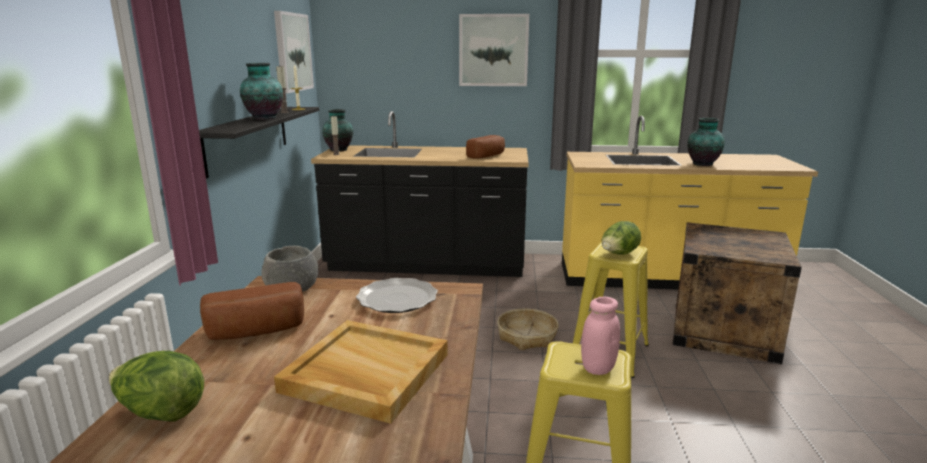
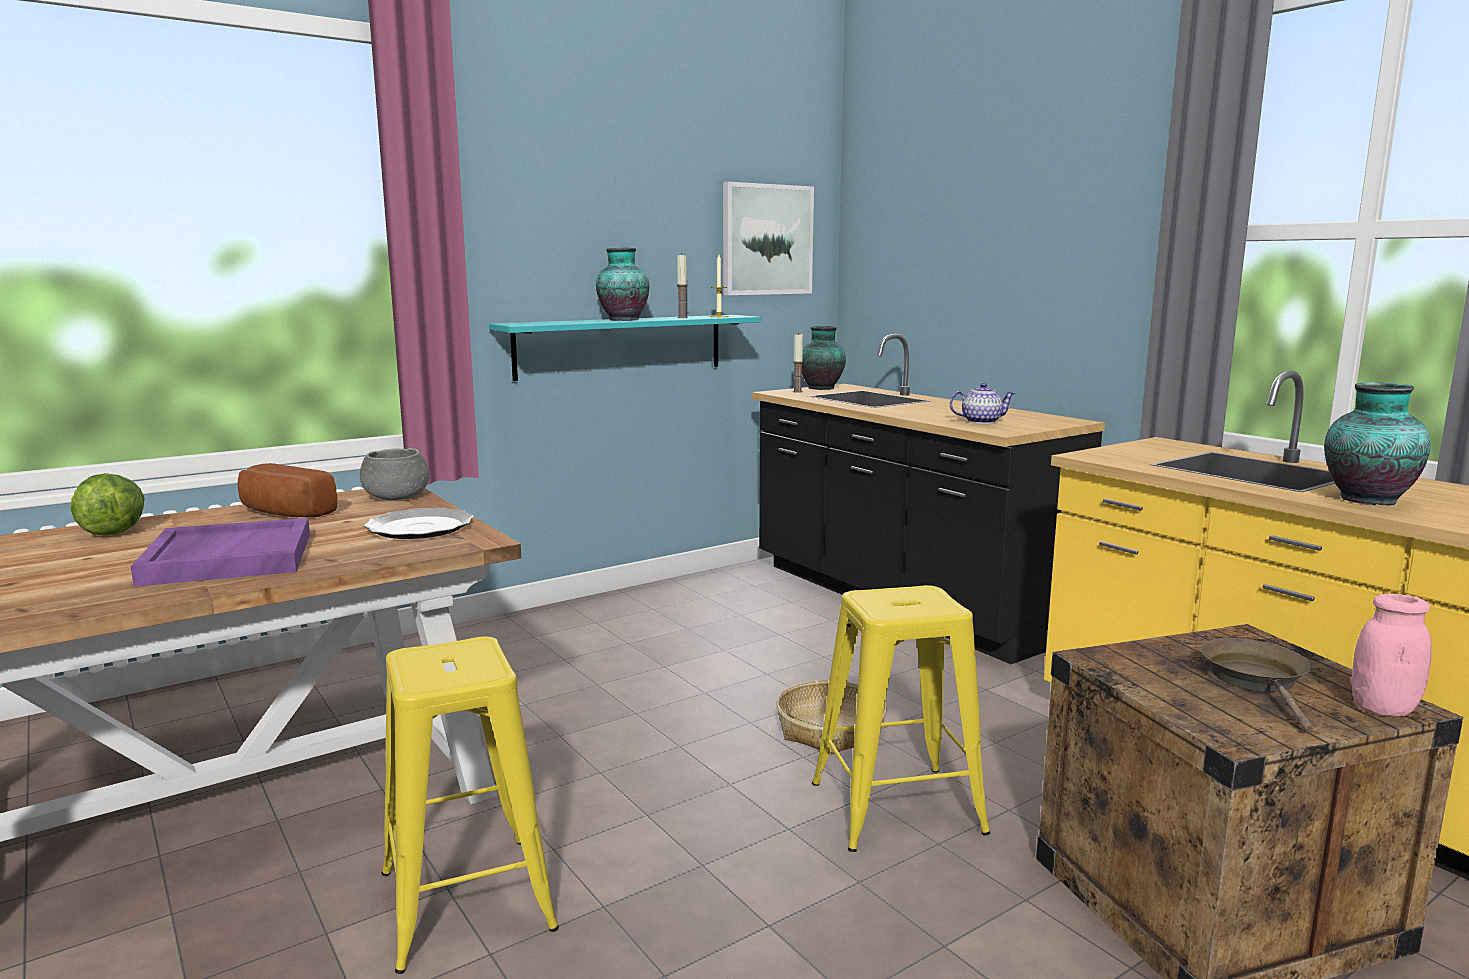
camera: 50 degrees right, 5 degrees down
(248, 138) = (621, 346): black shelf -> turquoise shelf
(364, 373) = (228, 558): beige tray -> purple tray
(488, 156) = (980, 421): bread -> teapot
(493, 50) = (1069, 232): picture -> none
(598, 368) = (438, 671): pink jar -> pink jar (1383, 709)
(618, 255) = (887, 605): lettuce -> none
(739, 240) = (1257, 681): none -> brown frying pan

